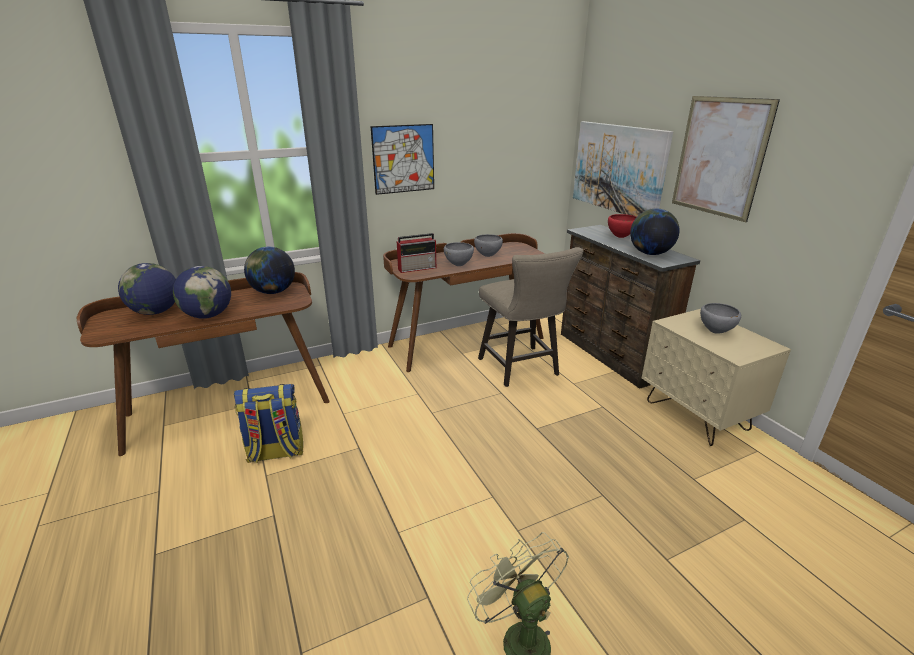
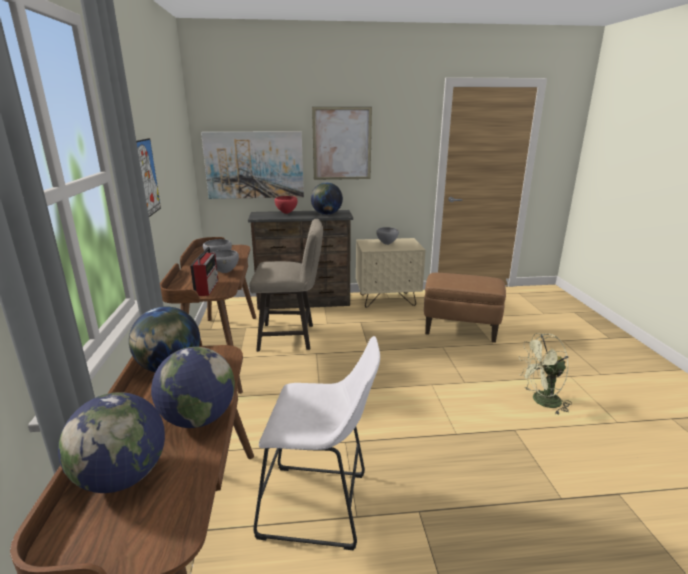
camera: 70 degrees left, 5 degrees down
(276, 452) = (321, 506): backpack -> white stool
(680, 511) = (460, 329): none -> brown ottoman

